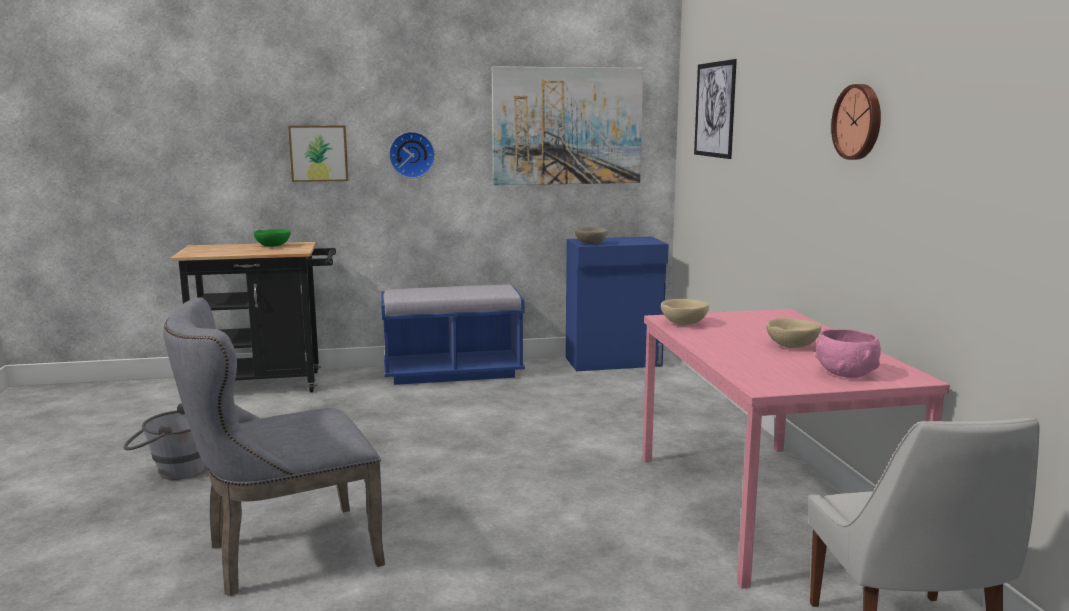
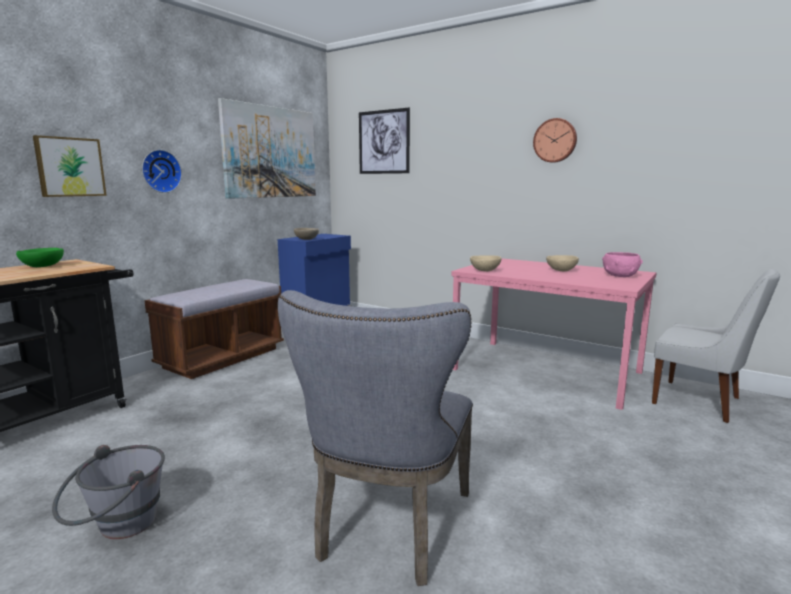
camera: 45 degrees left, 0 degrees up
(452, 372) = (222, 358): blue bench -> brown bench

